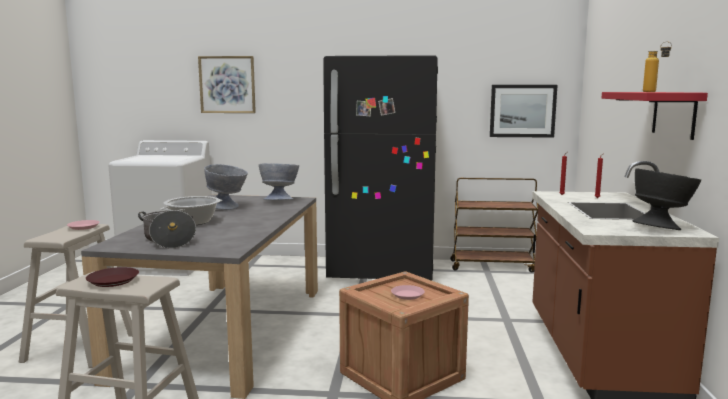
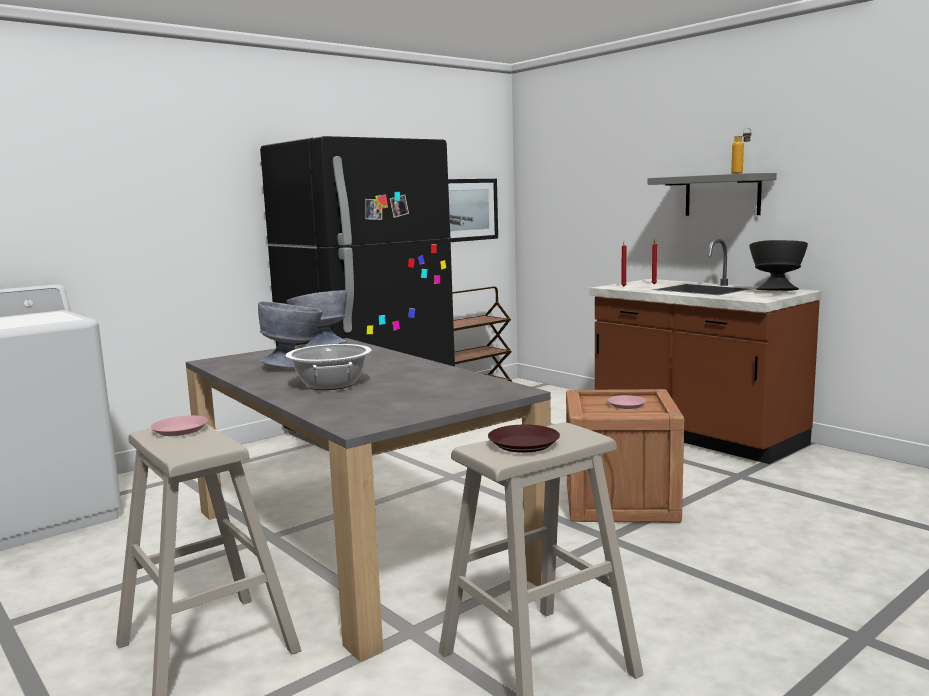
camera: 45 degrees left, 0 degrees up
(169, 240) = (398, 402): cooking pot -> none
(227, 84) = (85, 184): picture -> none
(674, 114) = (722, 195): red shelf -> grey shelf

